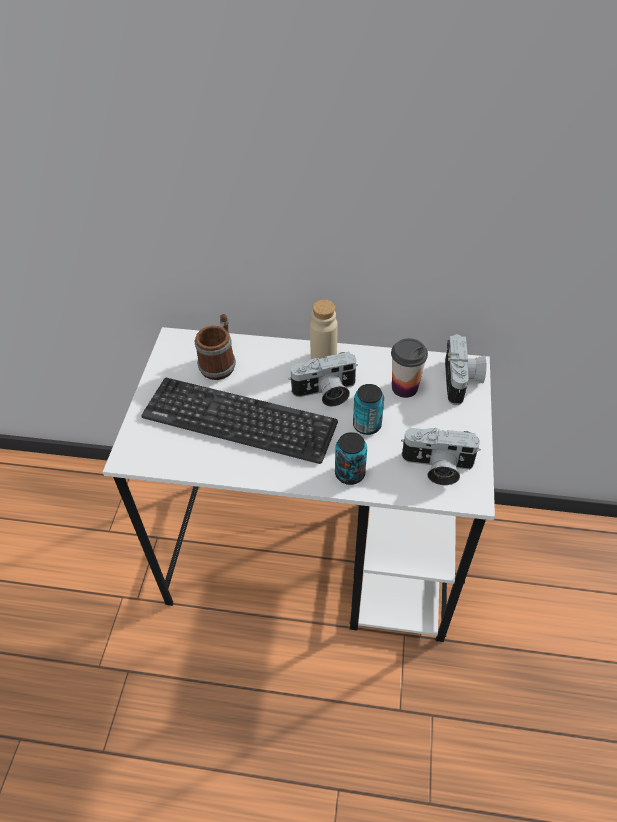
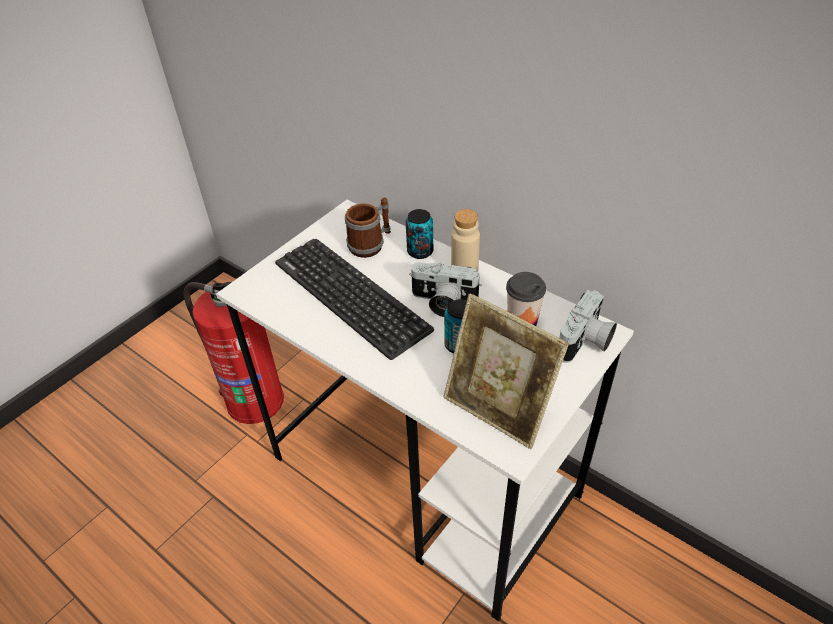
camera: 30 degrees right, 5 degrees down
(107, 561) = (253, 400): none -> fire extinguisher
(350, 474) = (410, 380): can -> can (420, 252)
(436, 467) = (497, 410): camera -> picture frame

